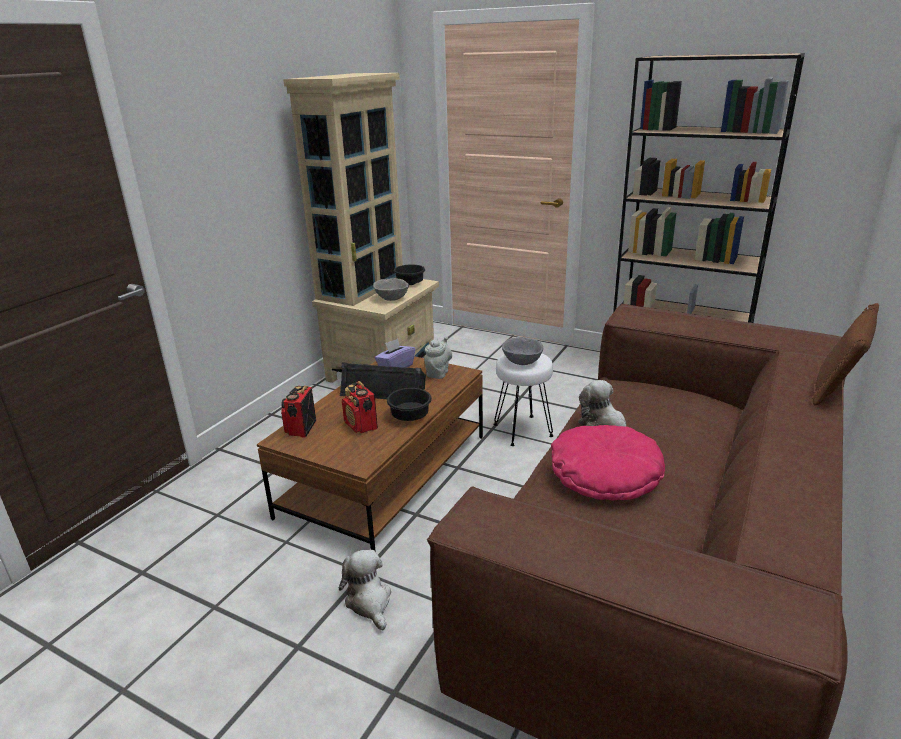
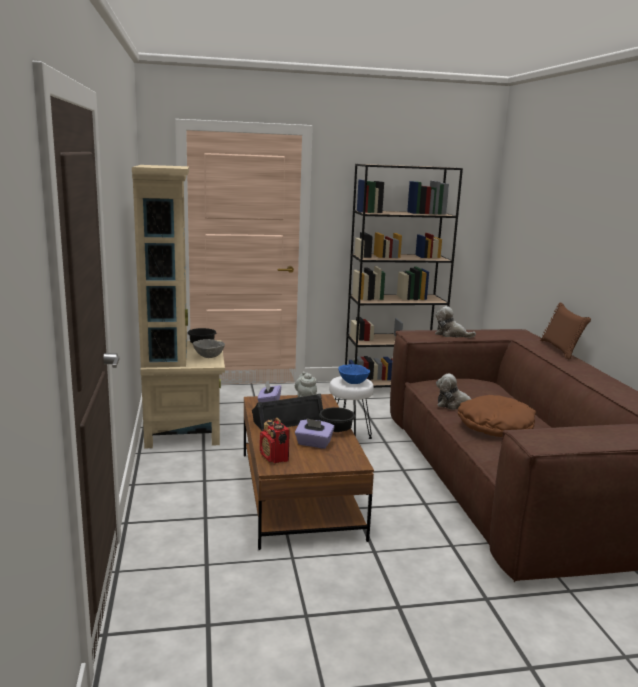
camera: 40 degrees left, 10 degrees down
(361, 426) = (313, 443): radio -> purple tissue box
(369, 602) = (403, 564): plush toy -> plush toy (451, 334)
(522, 362) = (353, 382): grey bowl -> blue bowl
(604, 477) = (496, 427): pink pillow -> brown pillow

